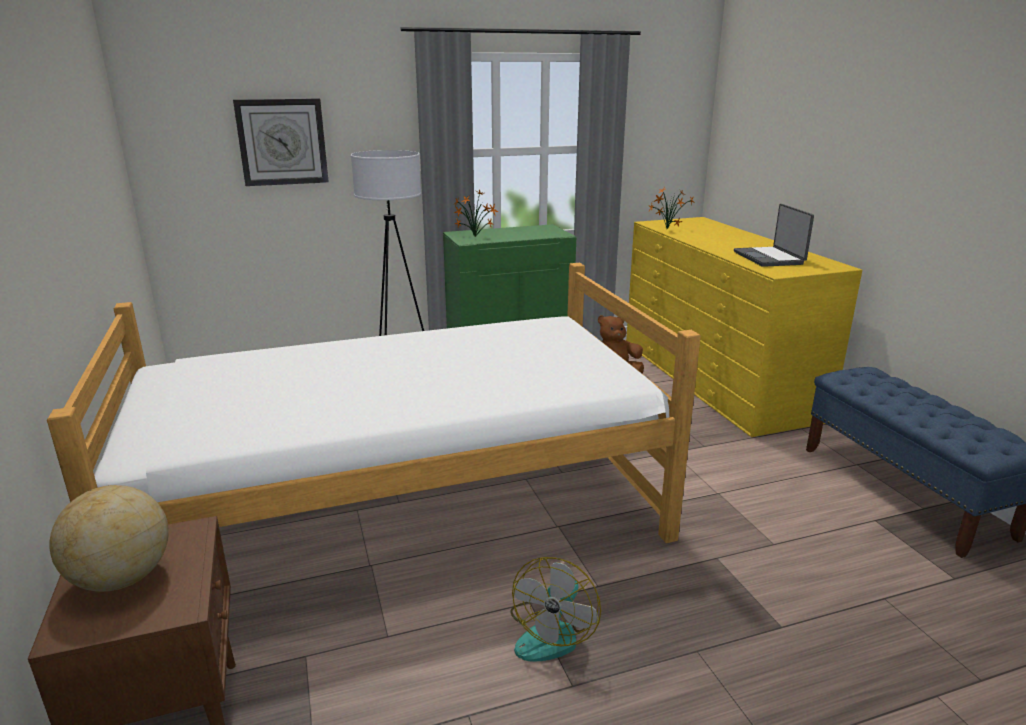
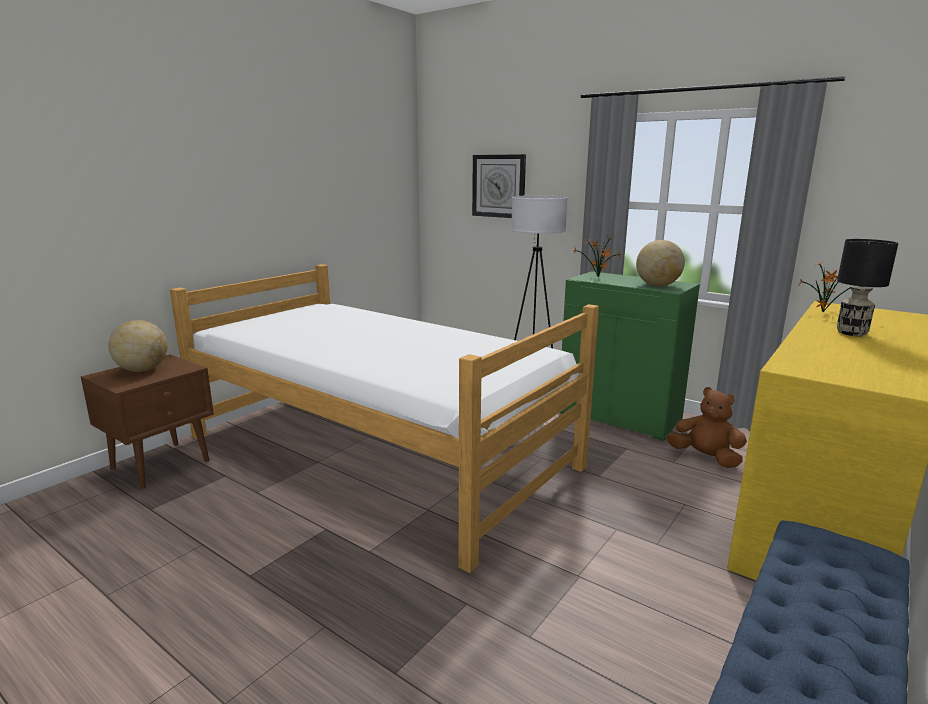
camera: 55 degrees right, 5 degrees down
(539, 233) = (657, 285): none -> globe
(552, 632) = (299, 549): fan -> none
(721, 240) = (852, 333): none -> black table lamp
(769, 258) = (842, 358): laptop -> none

